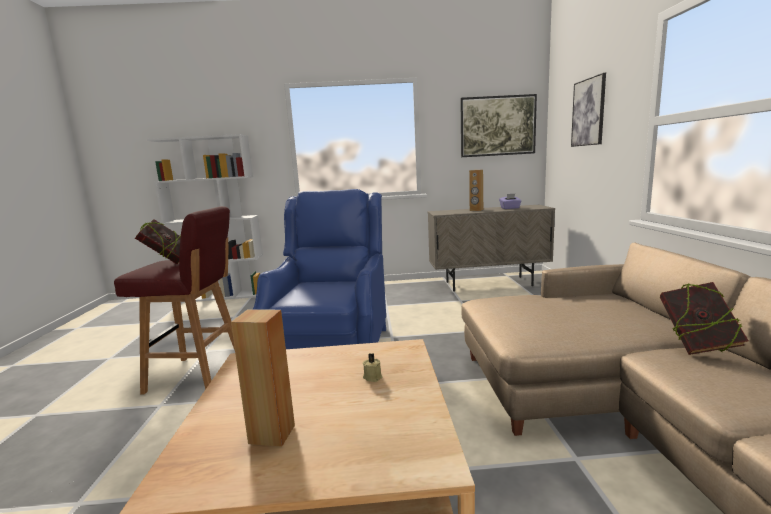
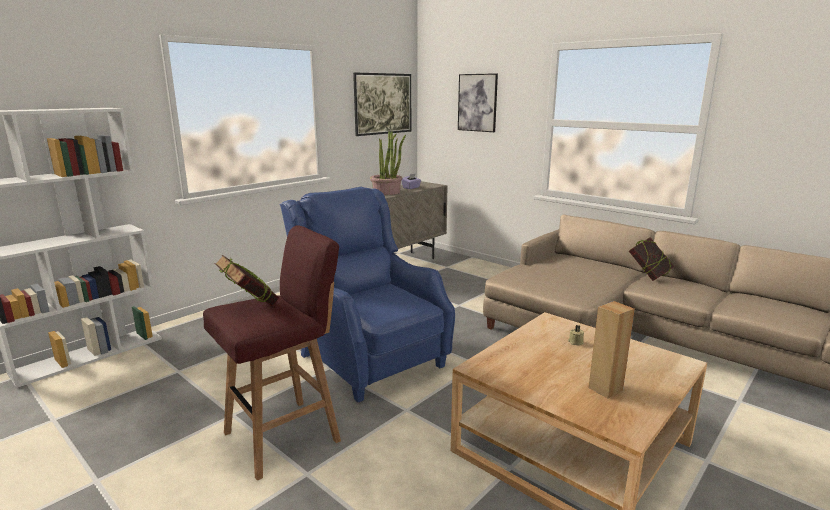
camera: 45 degrees left, 5 degrees up
(476, 210) = (387, 192): brown speaker -> potted plant

